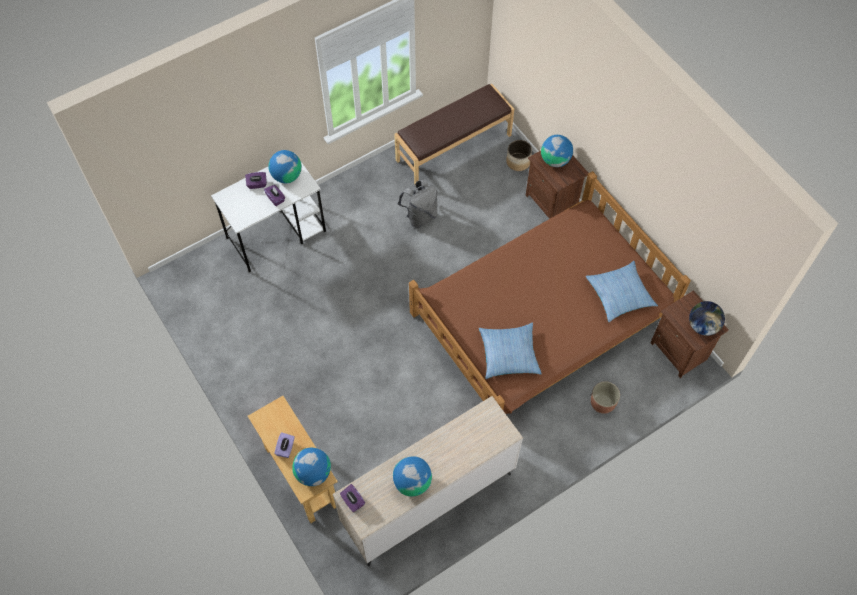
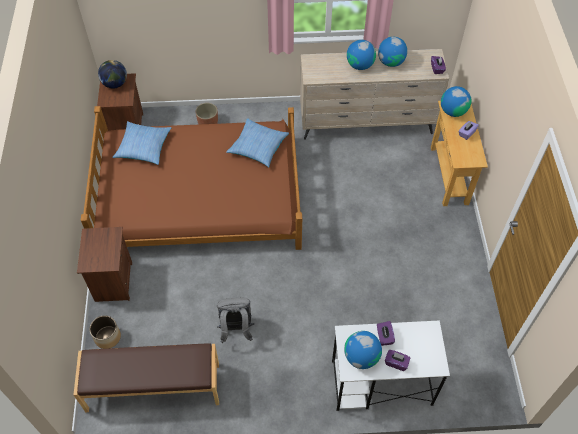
camera: 150 degrees left, 5 degrees down
(555, 160) = (98, 255): globe -> globe (360, 65)

